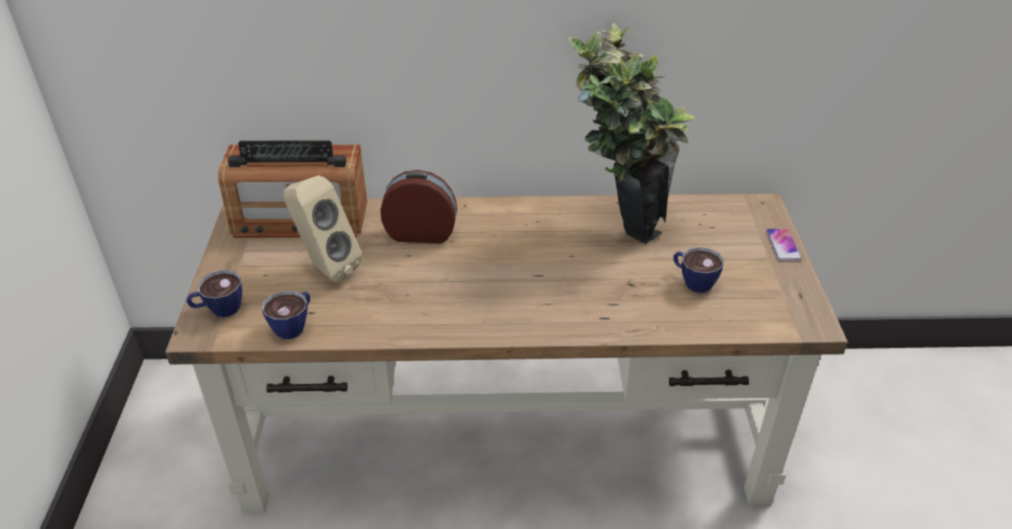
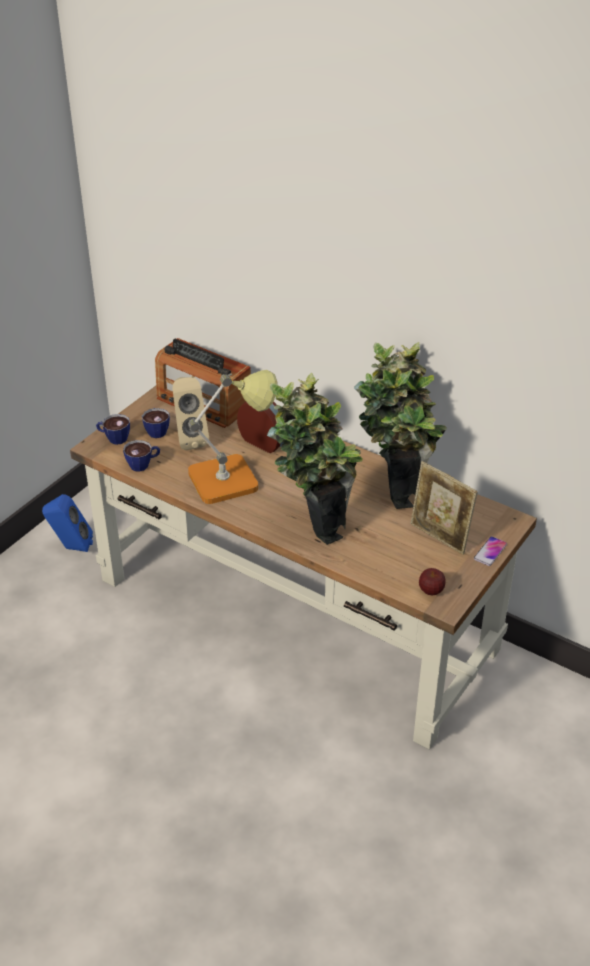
camera: 35 degrees right, 0 degrees up
(164, 492) = (71, 548): none -> blue speaker
(427, 291) = (232, 478): none -> table lamp
(577, 300) = (313, 523): none -> potted plant
(692, 281) = (399, 545): cup -> cup (156, 430)
(721, 254) = (439, 537): none -> picture frame
(781, 315) = (431, 591): none -> apple

